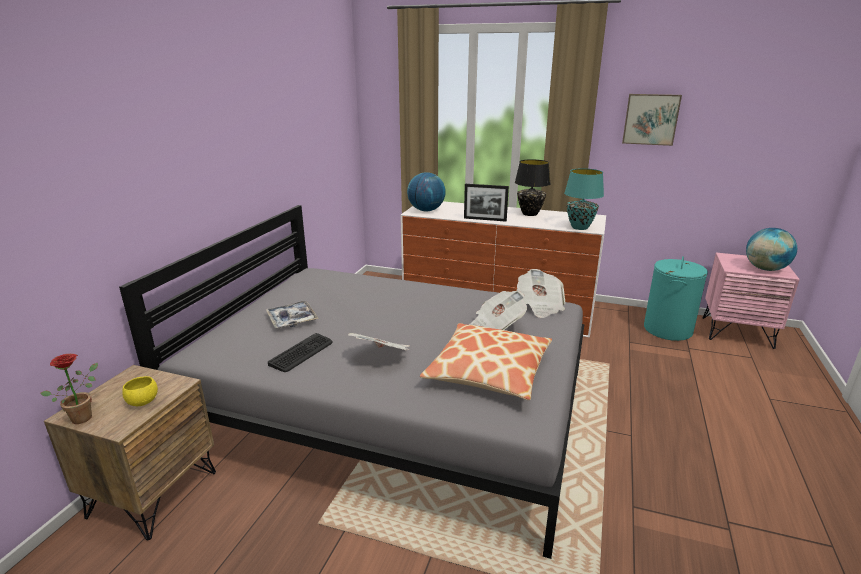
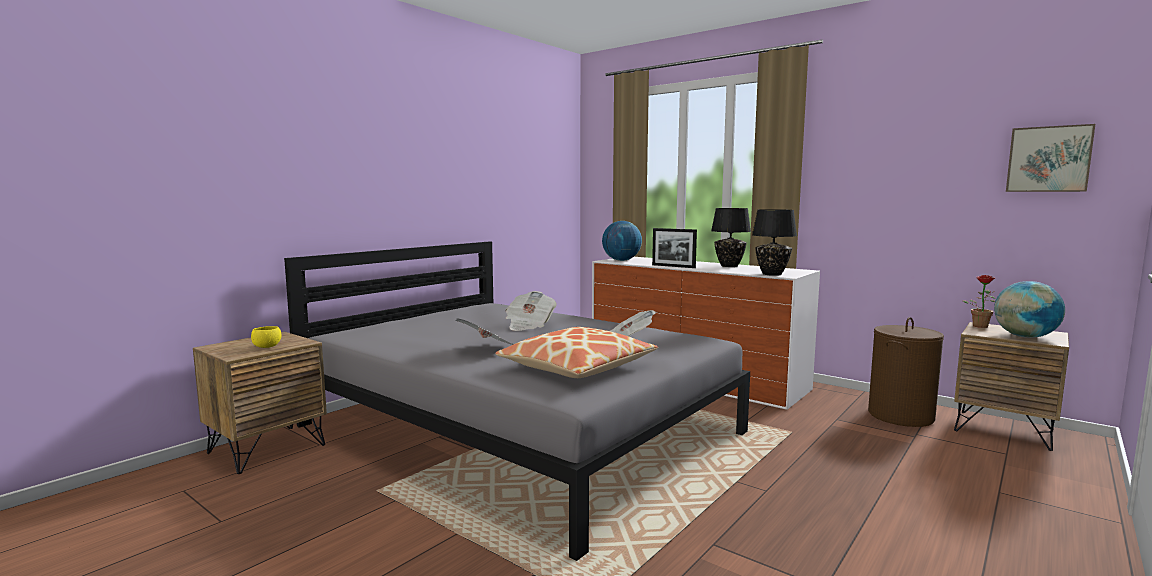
camera: 20 degrees right, 15 degrees down
(84, 416) = (220, 348): potted plant -> potted plant (979, 325)
(292, 319) = (437, 325): tray -> none
(302, 353) = (421, 341): keyboard -> none
(539, 306) = (689, 339): newspaper -> newspaper (529, 325)
(580, 227) = (772, 274): turquoise table lamp -> black table lamp
(650, 119) = (871, 162): picture -> picture (1048, 159)
(667, 330) = (900, 416): turquoise laundry basket -> brown laundry basket
(736, 332) = (1004, 430): pink nightstand -> brown nightstand

